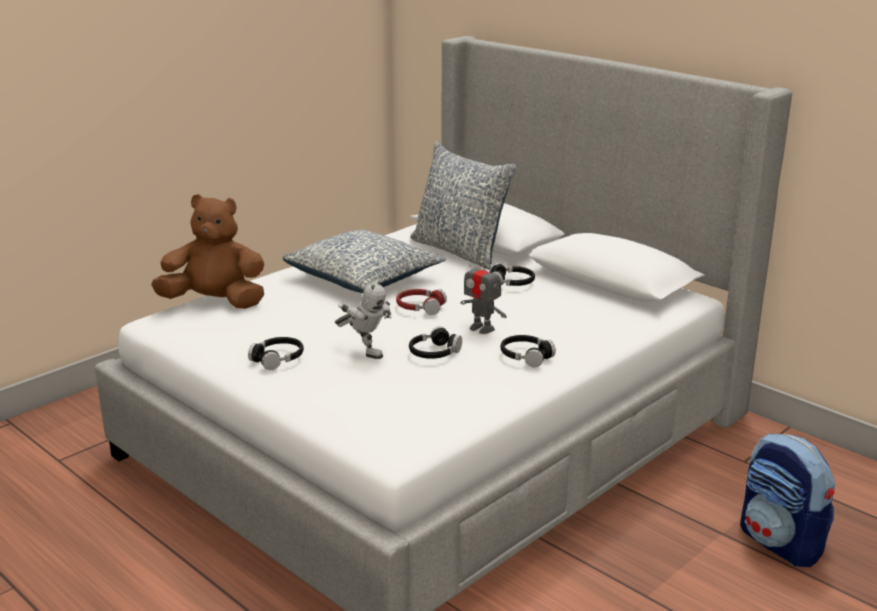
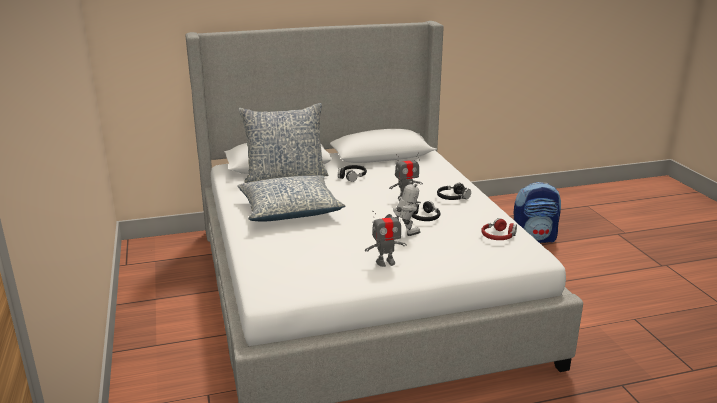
camera: 60 degrees left, 0 degrees up
(215, 302) = (263, 265): brown plush toy -> none
(277, 359) = (385, 262): black headphones -> toy robot
(420, 307) = (358, 205): red headphones -> red headphones (498, 236)

